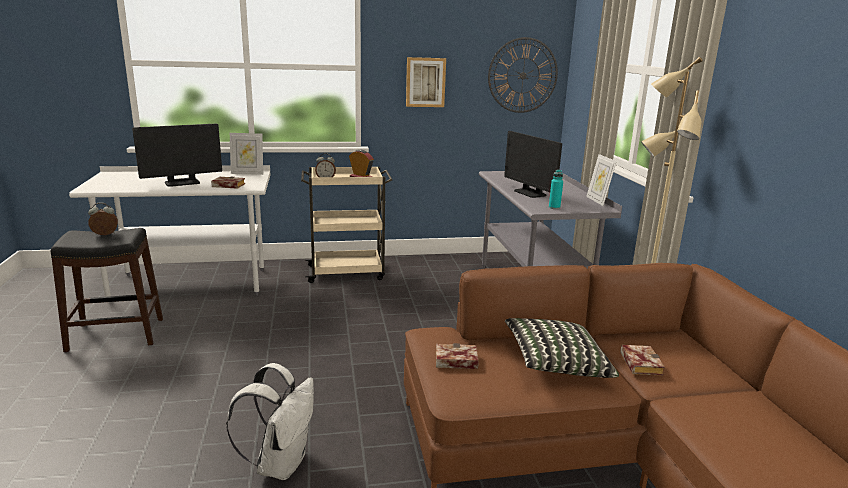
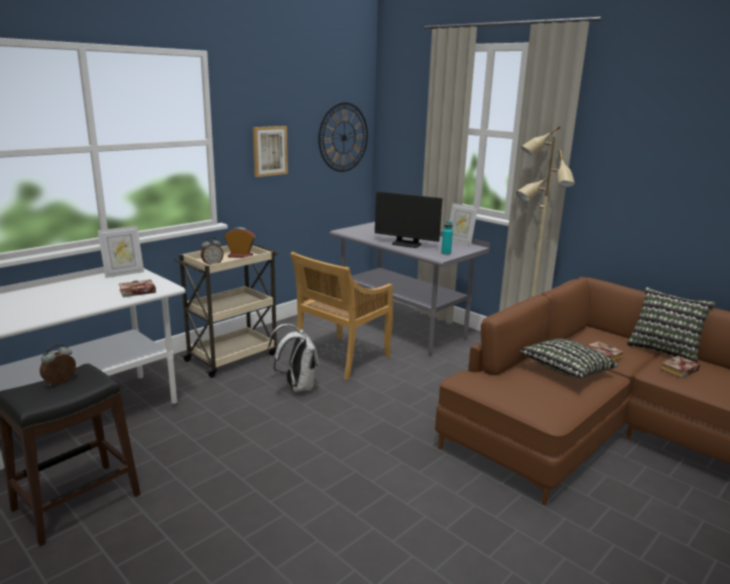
camera: 35 degrees left, 0 degrees up
(182, 183) = (75, 300): monitor -> none
(280, 463) = (418, 534): white backpack -> white backpack (297, 386)
(434, 298) = (341, 358): none -> beige chair
(454, 361) = (514, 393): book -> book (679, 371)
(751, 388) = (664, 350): none -> pillow

